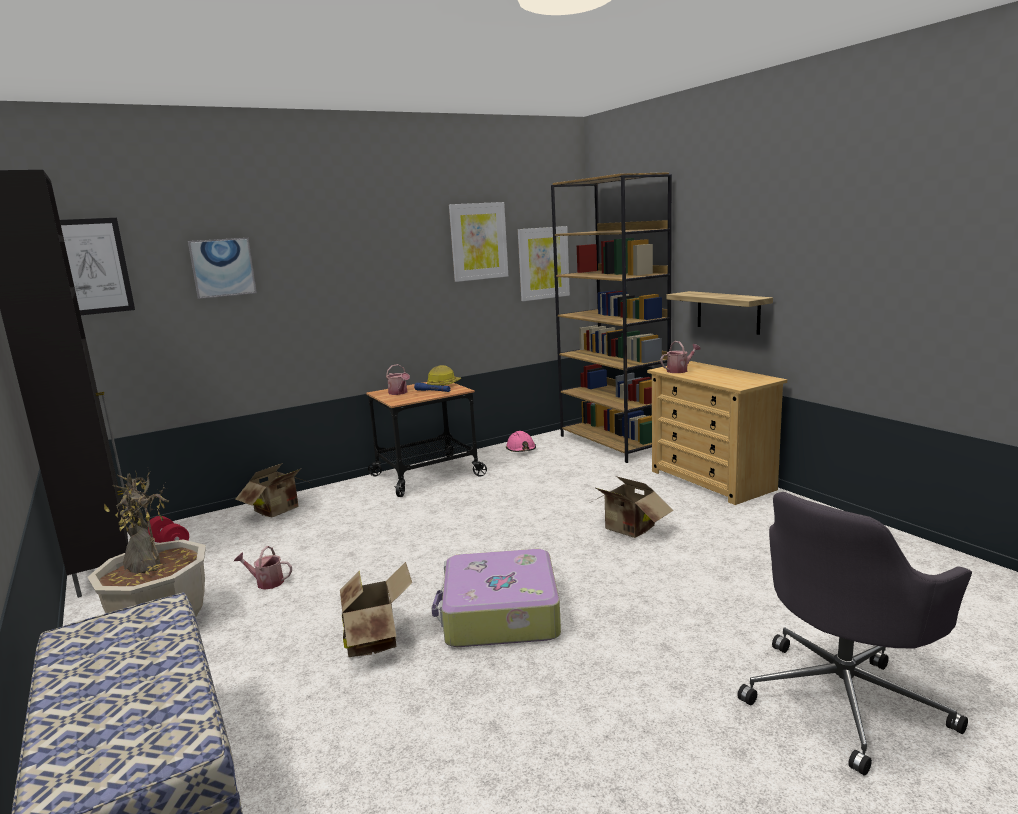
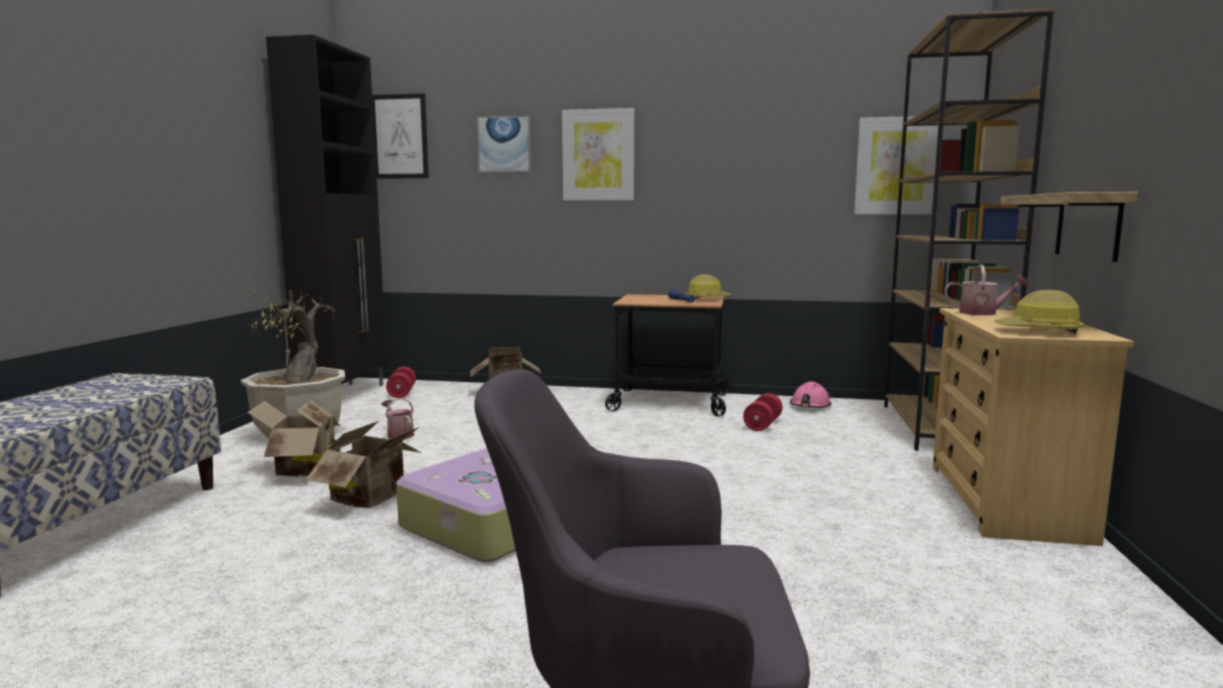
camera: 40 degrees right, 5 degrees down
(399, 393) = (650, 298): watering can -> none
(478, 241) = (797, 132): picture -> picture (598, 155)
(519, 473) = (762, 424): none -> red dumbbell
(628, 530) = (771, 509): cardboard box -> cardboard box (300, 469)
(743, 381) = (1039, 332): none -> hard hat

